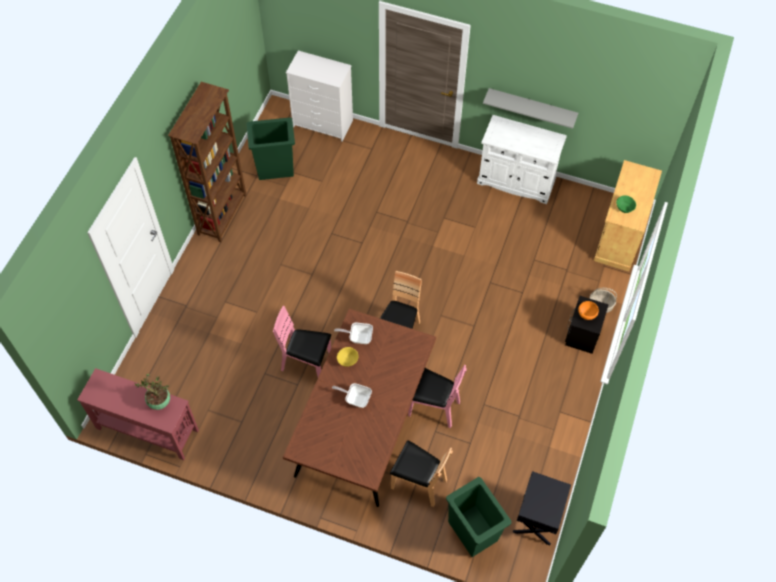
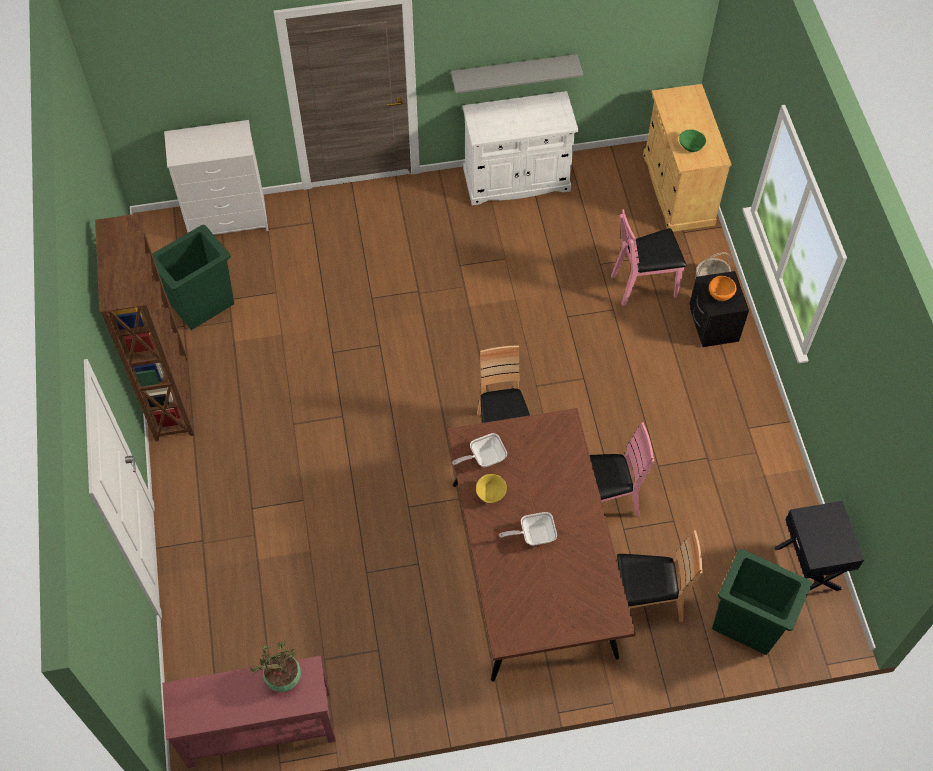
camera: 30 degrees left, 0 degrees up
(306, 363) = (412, 531): pink chair -> pink chair (644, 284)

